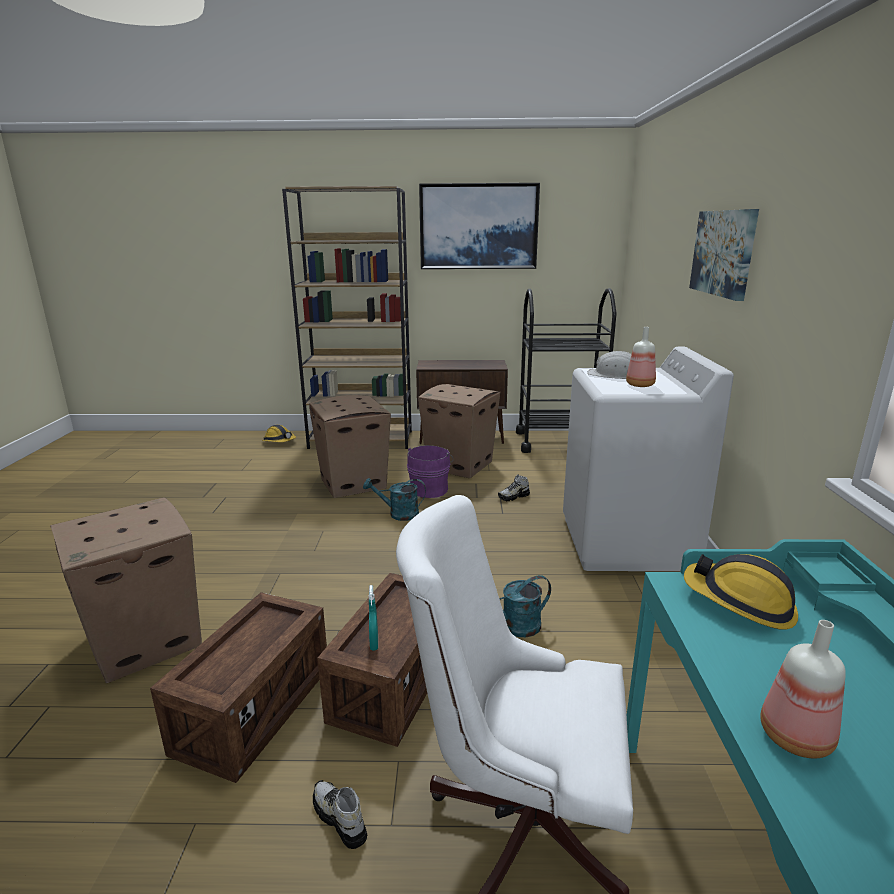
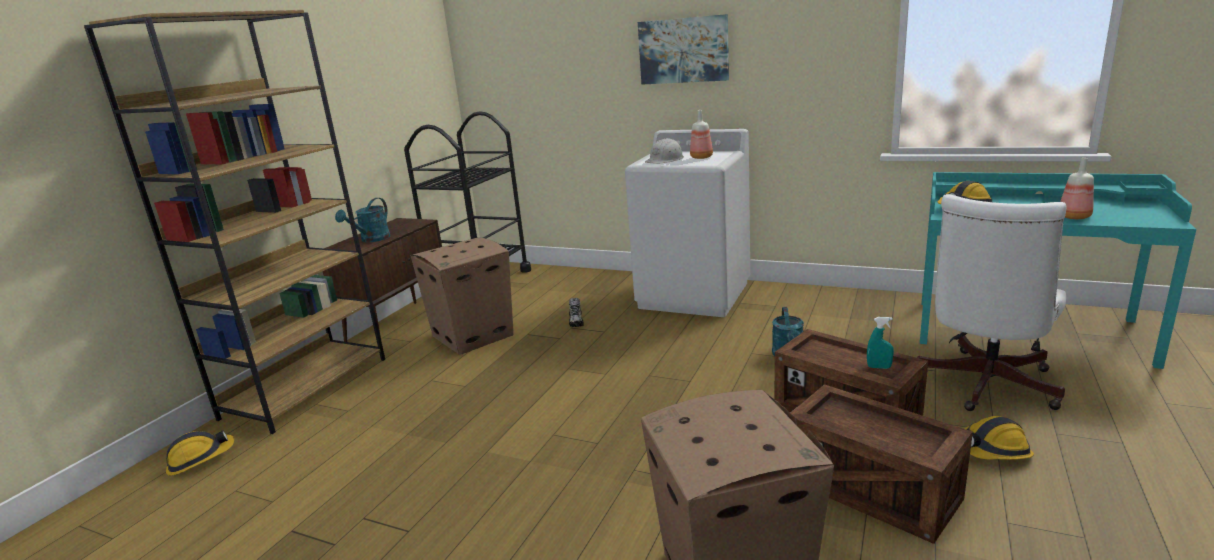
camera: 65 degrees left, 0 degrees up
(339, 819) = (992, 451): shoe -> hard hat
(353, 483) = (444, 404): cardboard box -> none
(398, 514) = (557, 383): turquoise watering can -> turquoise watering can (371, 239)
(430, 489) = (514, 359): purple bucket -> none
(478, 227) = (337, 62): picture -> none

